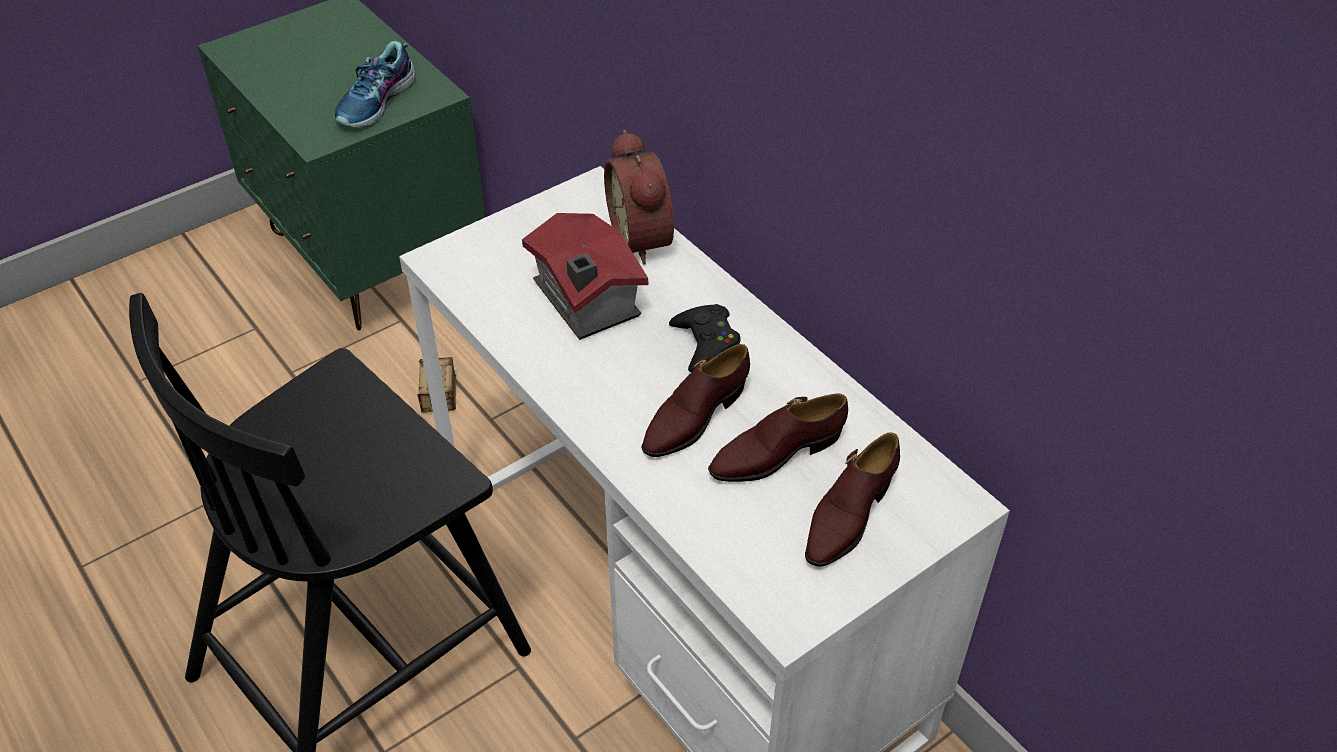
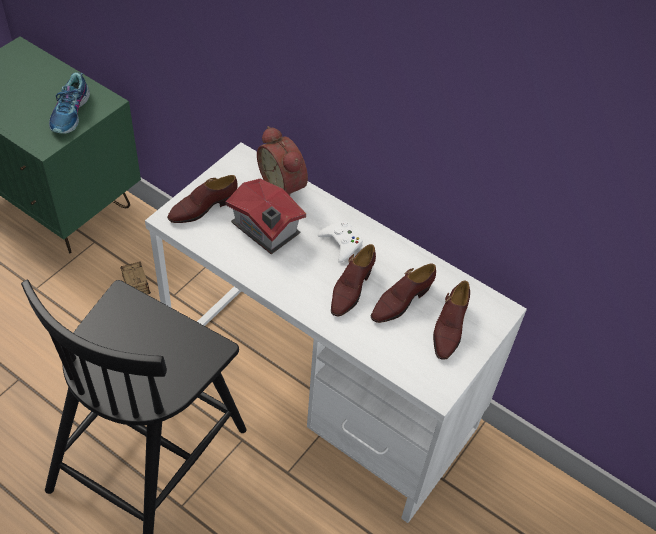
camera: 20 degrees left, 5 degrees up
(497, 251) = (202, 207): none -> brown shoe
(706, 343) = (341, 243): black game controller -> white game controller

